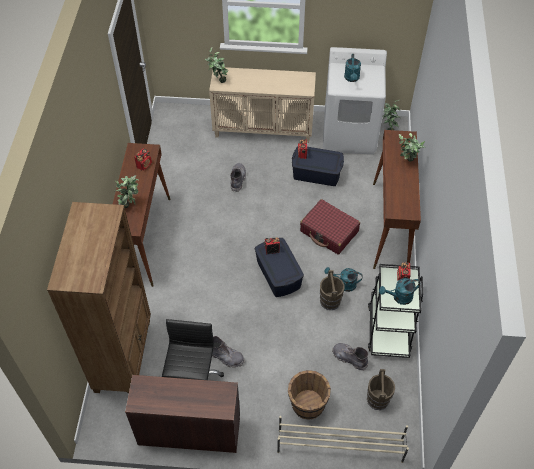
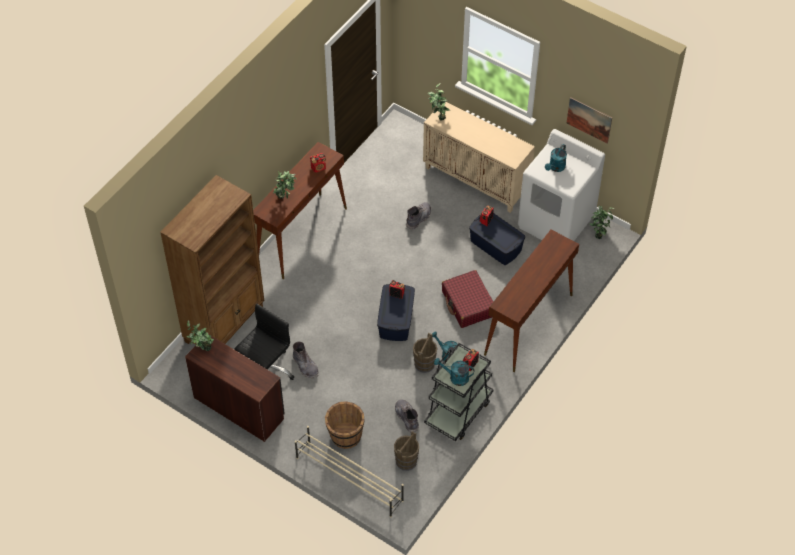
camera: 30 degrees right, 0 degrees up
(366, 23) = (589, 120): none -> picture
(407, 162) = (547, 267): potted plant -> potted plant (202, 350)

